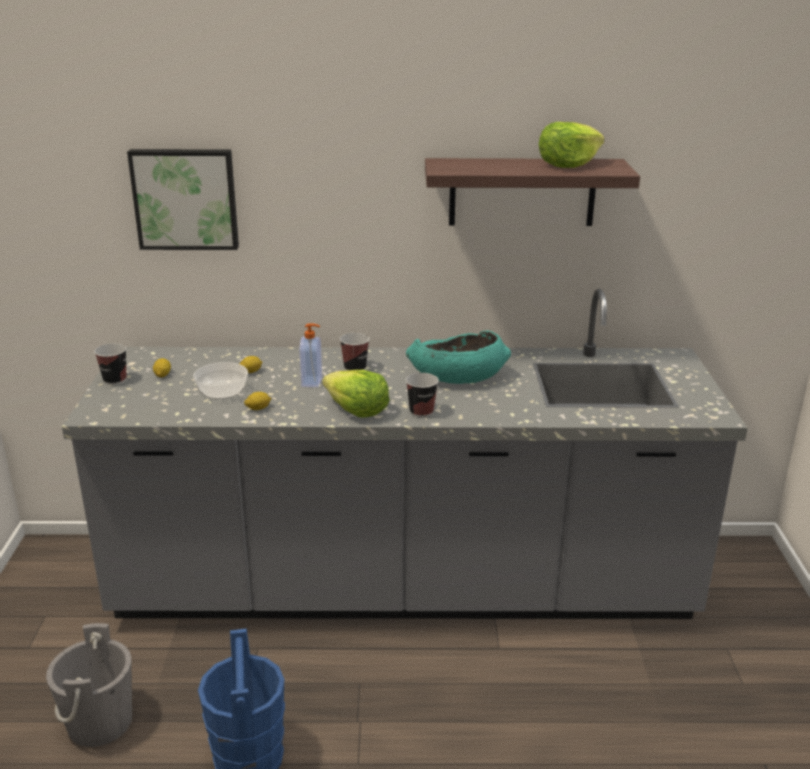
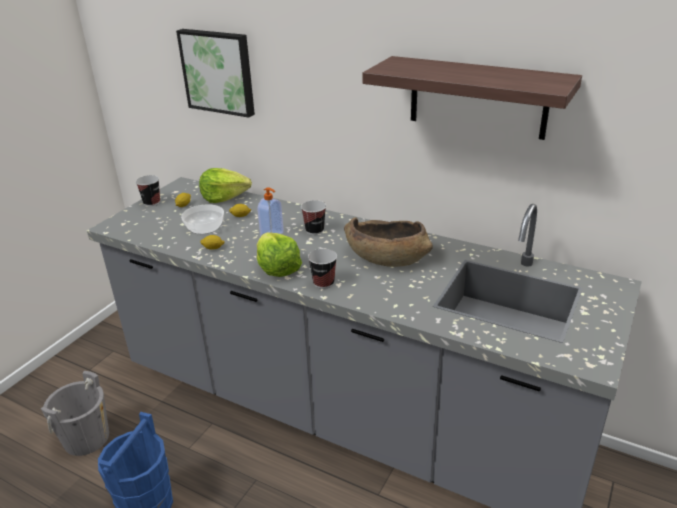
camera: 30 degrees right, 5 degrees up
(457, 376) = (386, 257): turquoise bowl -> brown bowl
(568, 164) = (510, 75): lettuce -> lettuce (224, 197)

